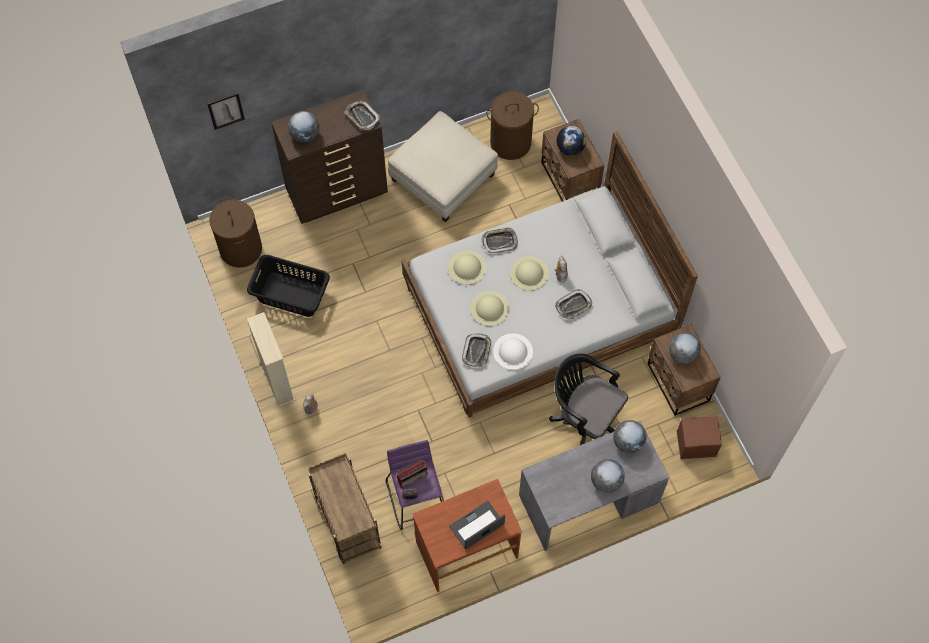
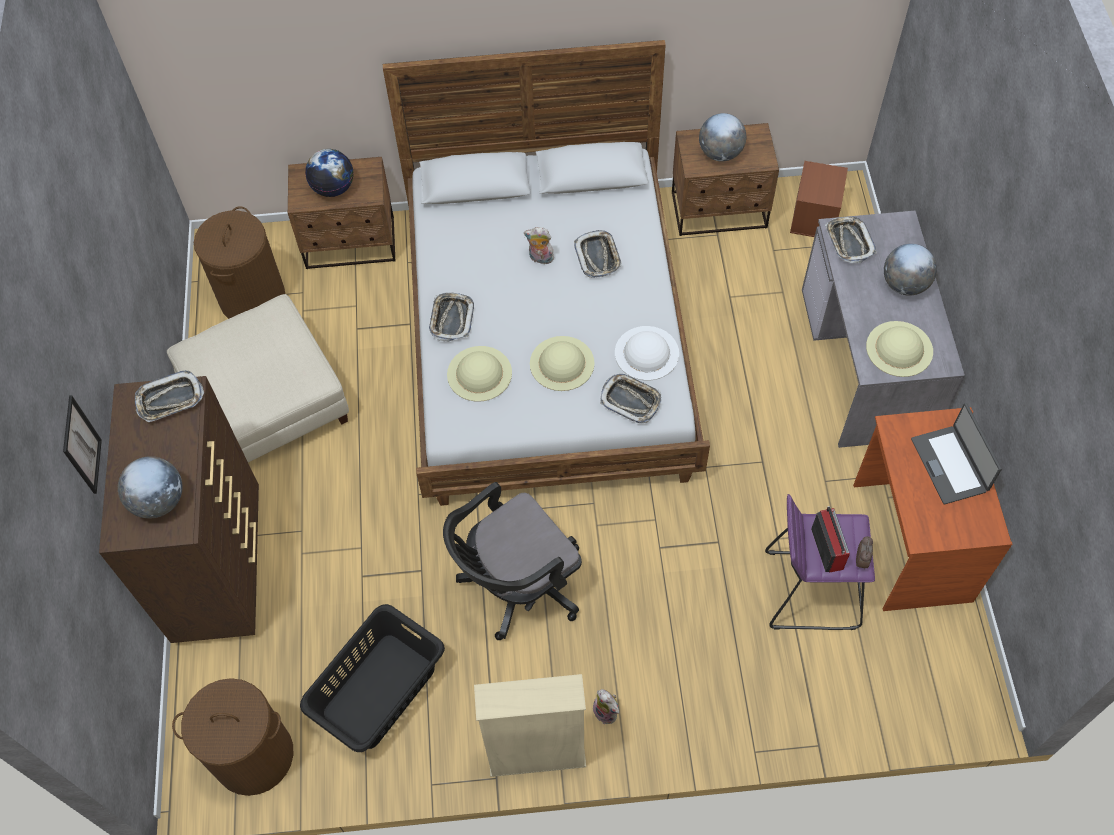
camera: 70 degrees left, 5 degrees down
(226, 111) = (57, 597): picture -> picture (81, 445)
(347, 523) = (828, 708): brown cart -> none
(529, 273) = (522, 296): beige hat -> beige hat (899, 348)
(585, 419) = (740, 332): black office chair -> black office chair (516, 586)
(628, 442) = (849, 242): globe -> tray

